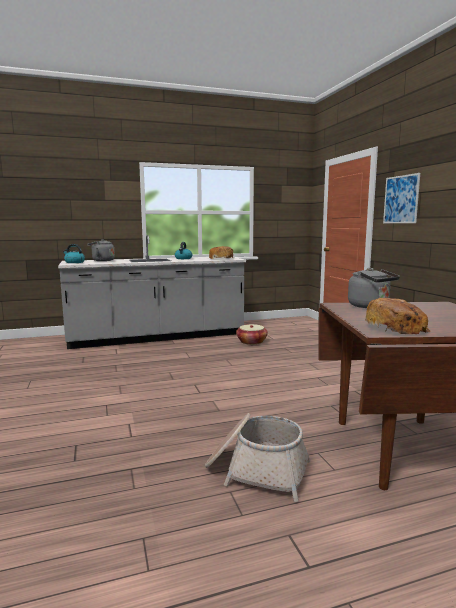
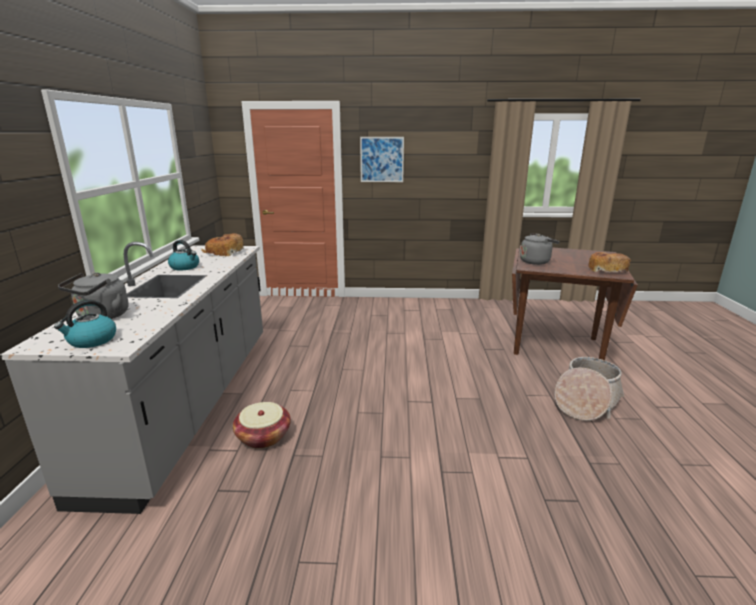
camera: 70 degrees left, 10 degrees up
(251, 342) = (294, 343): basket -> basket (263, 436)

